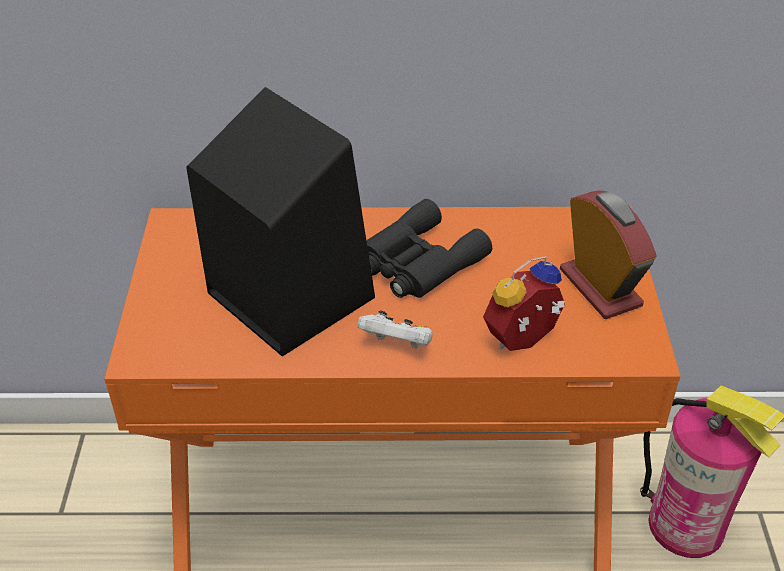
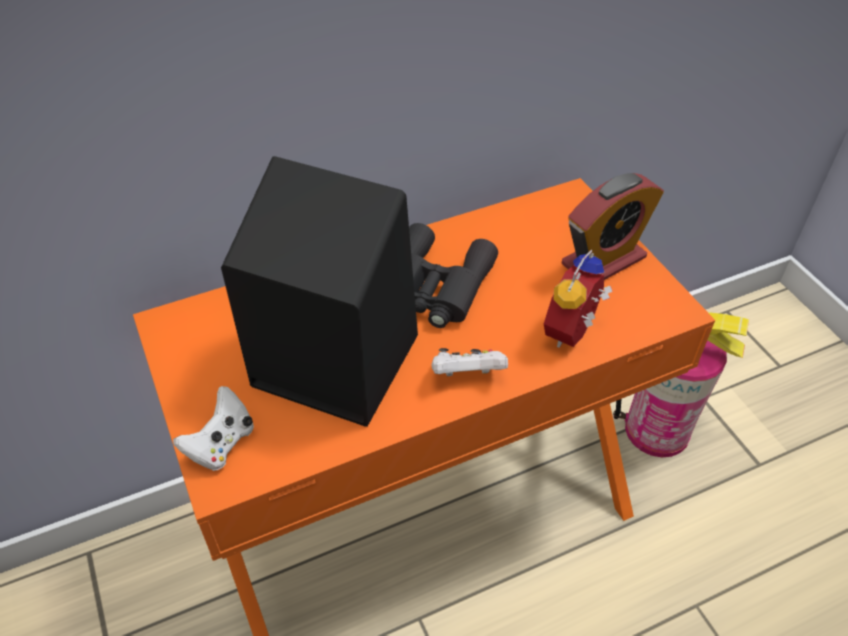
camera: 25 degrees left, 5 degrees up
(157, 329) = (221, 444): none -> white game controller
(600, 288) = (603, 261): alarm clock -> alarm clock turned 105 degrees clockwise

